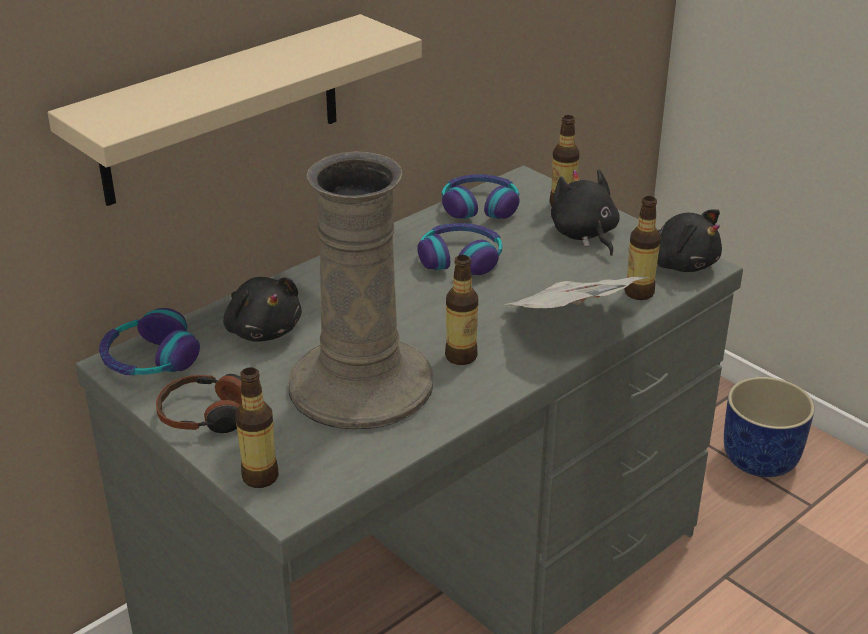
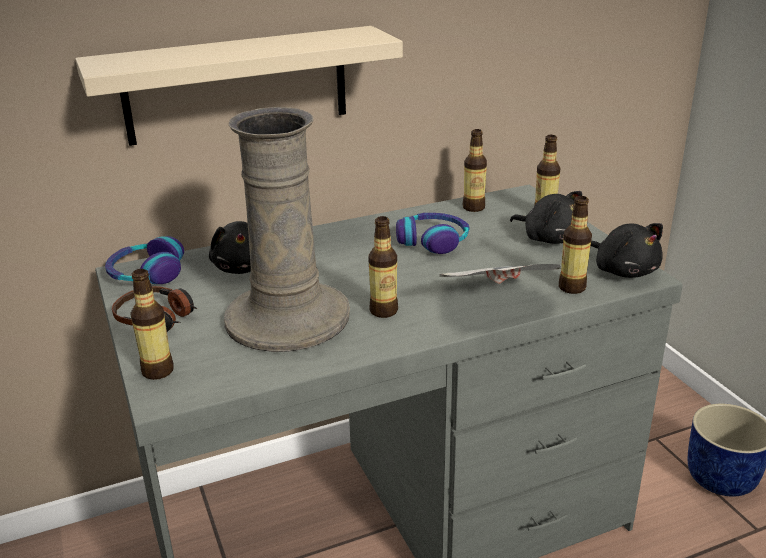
camera: 20 degrees right, 5 degrees down
(480, 206) = (474, 207): headphones -> bottle
(584, 235) = (549, 238): black plush toy -> black plush toy turned 135 degrees clockwise

